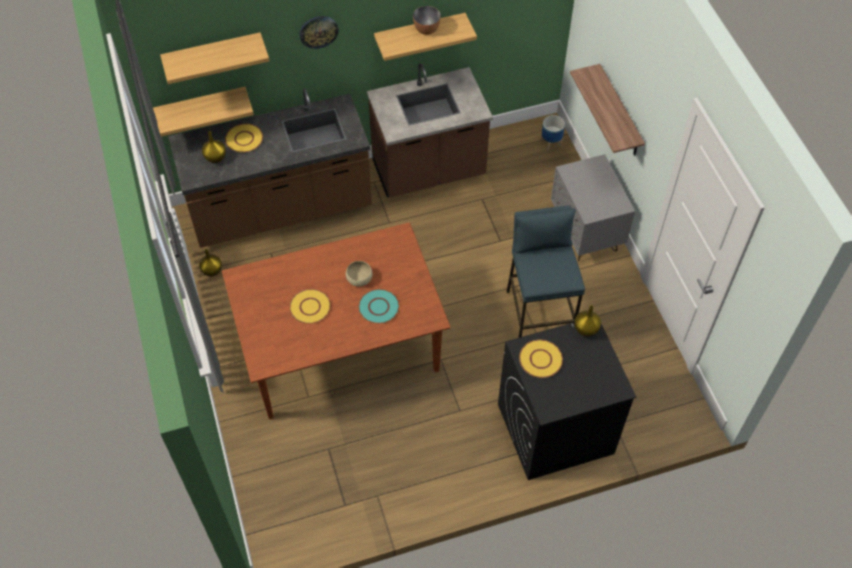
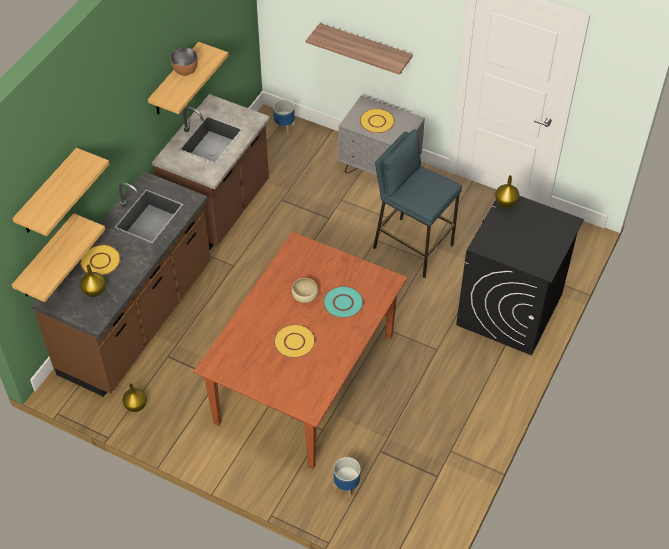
camera: 45 degrees left, 5 degrees down
(275, 452) = (346, 486): none -> planter
(318, 31) = (113, 121): wall clock -> none
(540, 359) = (501, 242): yellow plate -> yellow plate (377, 121)

